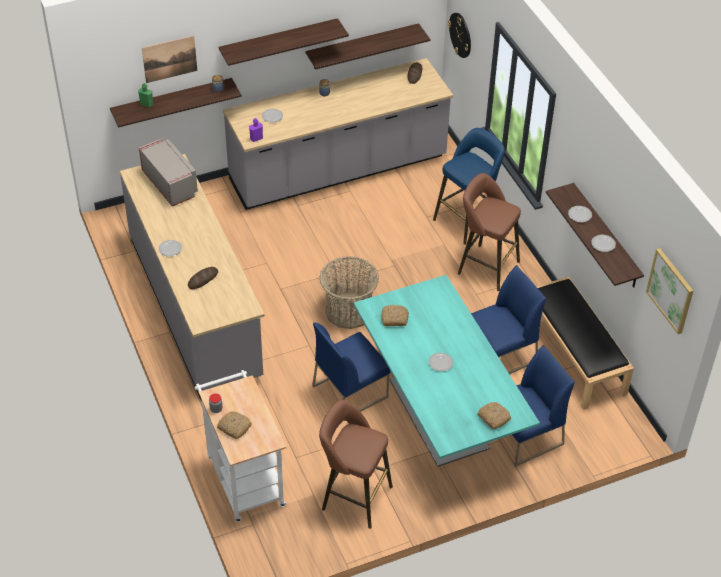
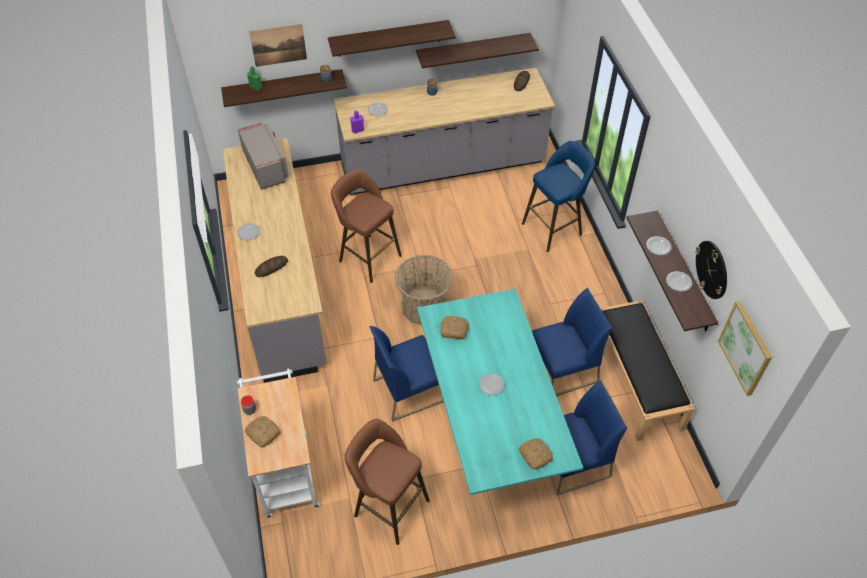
camera: 10 degrees right, 5 degrees up
(460, 35) = (568, 47): wall clock -> wall clock (712, 269)
(485, 266) = (563, 276): brown stool -> brown stool (367, 257)

